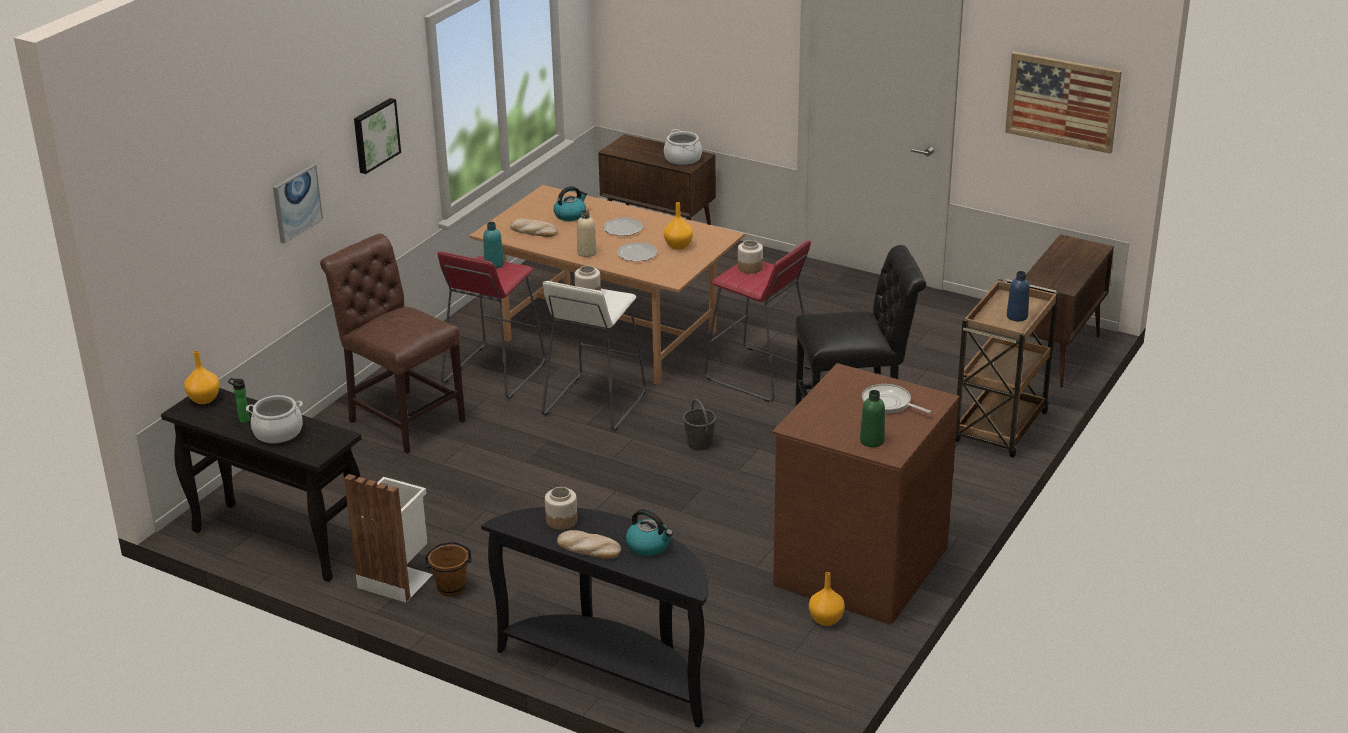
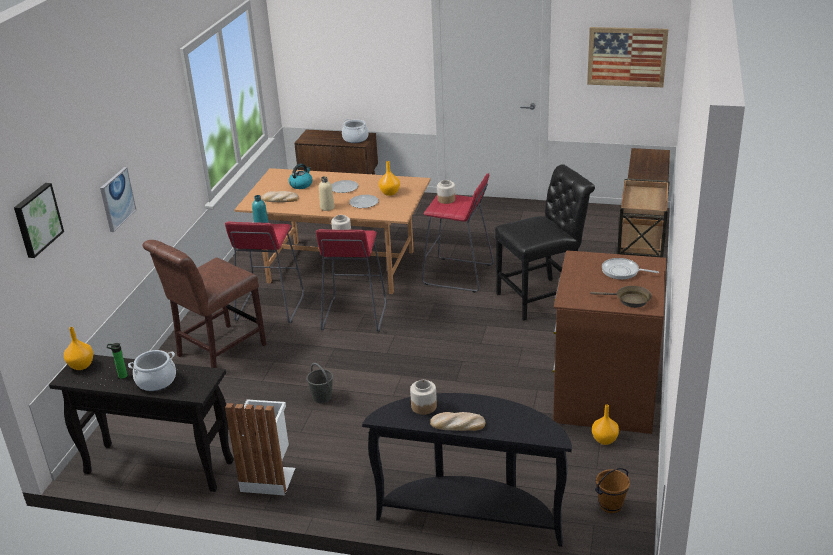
camera: 15 degrees left, 0 degrees up
(375, 135) = (160, 141): picture -> picture (36, 219)
(402, 418) = (217, 352): brown chair -> brown chair turned 75 degrees counterclockwise
(451, 588) = (315, 476): brown bucket -> brown bucket (611, 506)
(593, 404) = (354, 316): white stool -> red stool
(649, 546) = (503, 413): kettle -> none
(699, 444) = (443, 330): grey bucket -> grey bucket (322, 397)
(872, 441) = (629, 300): green bottle -> brown frying pan
(1017, 316) = (650, 201): blue bottle -> none

